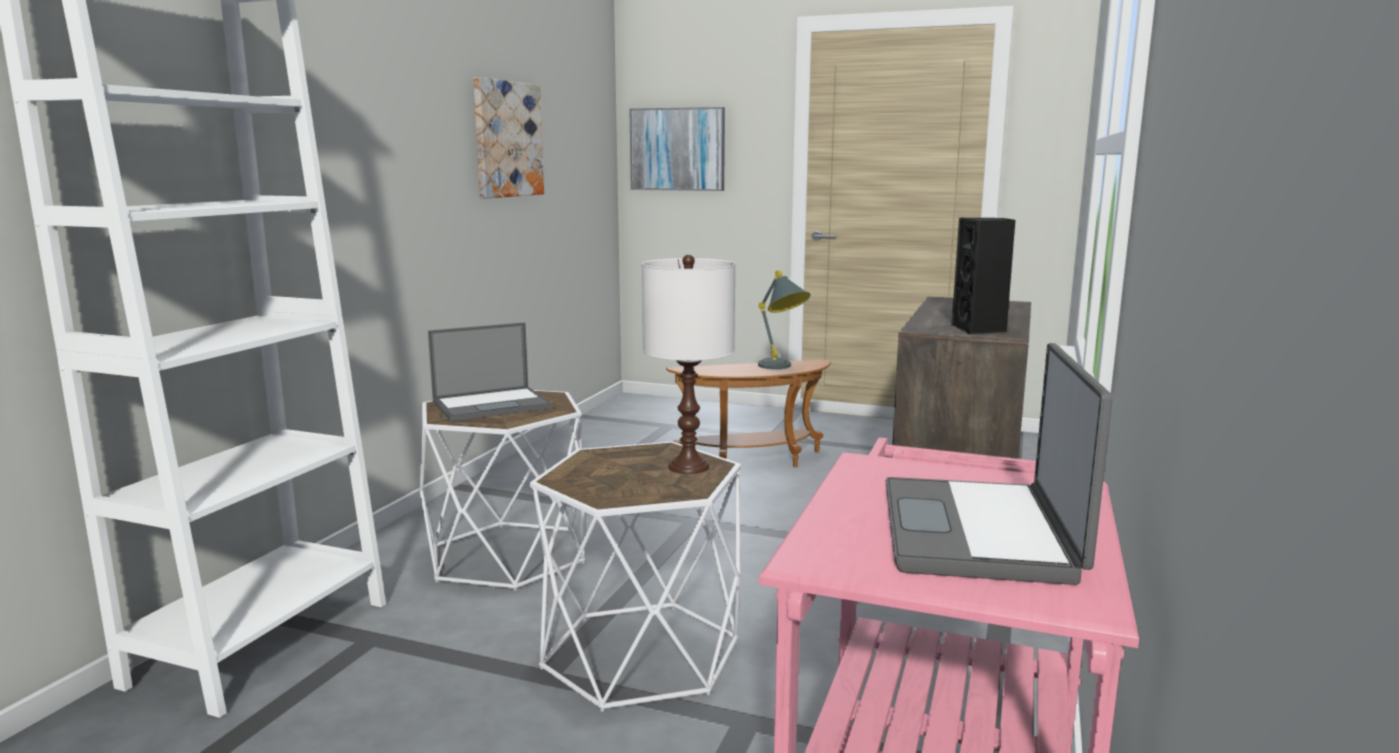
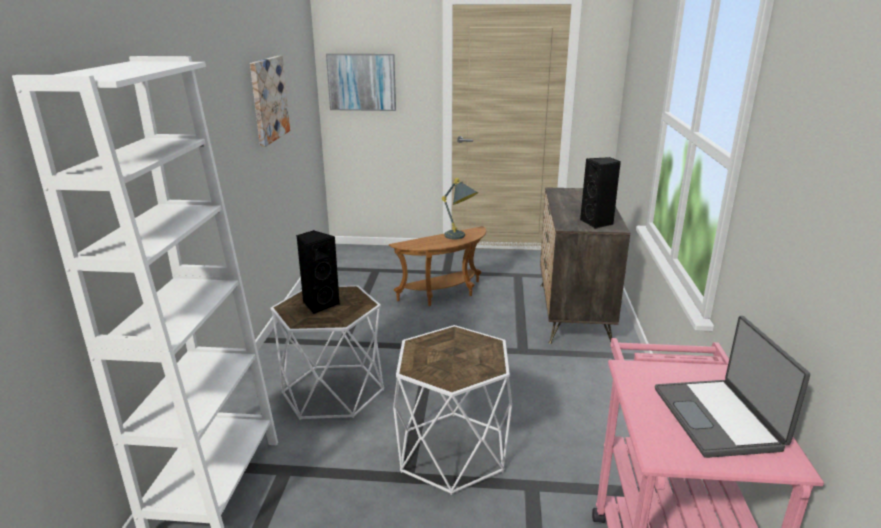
camera: 15 degrees left, 10 degrees up
(492, 405) = (320, 304): laptop -> black speaker
(688, 466) = (478, 347): white table lamp -> none

